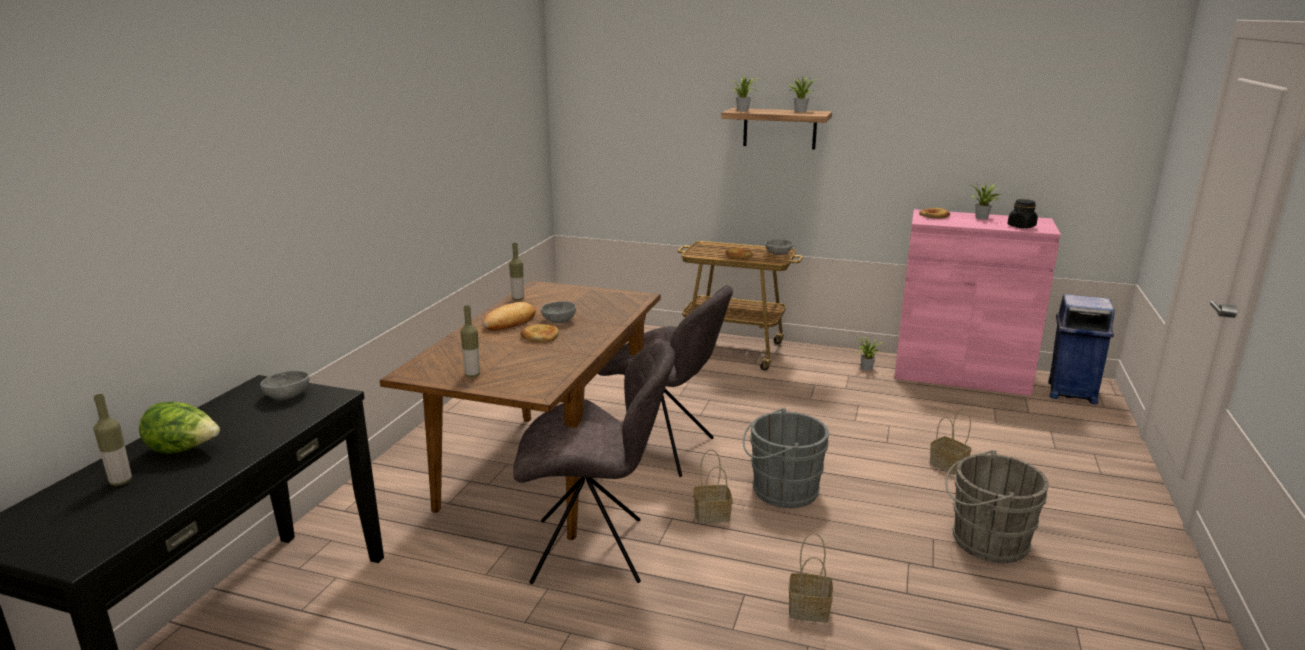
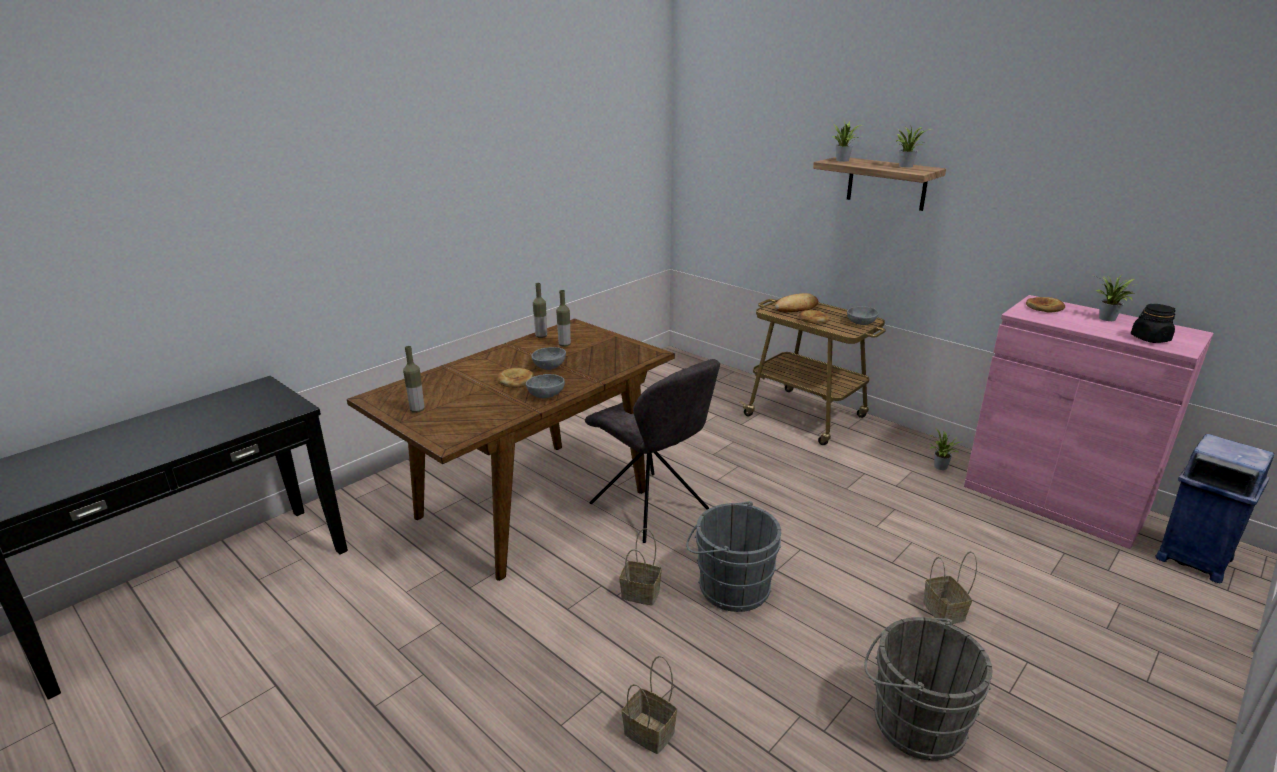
camera: 25 degrees right, 5 degrees up
(121, 481) = (83, 453): bottle -> bottle (564, 345)
(184, 450) = (148, 435): lettuce -> none
(286, 395) = (264, 400): grey bowl -> grey bowl (545, 395)
(510, 322) = (508, 360): bread -> bread (796, 307)
(594, 550) = (507, 597): grey chair -> none

